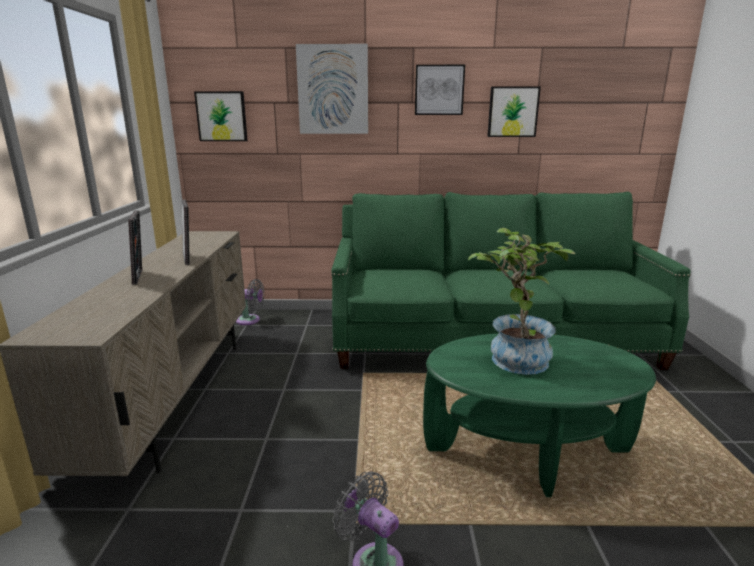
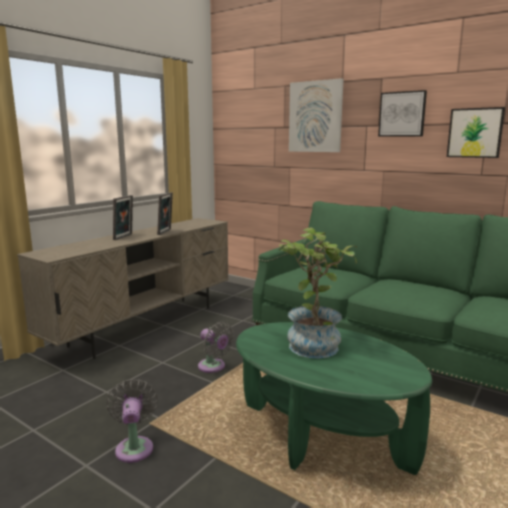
camera: 35 degrees right, 5 degrees down
(222, 116) = (241, 138): picture -> none
(250, 320) = (239, 293): grey fan -> grey fan (213, 367)

